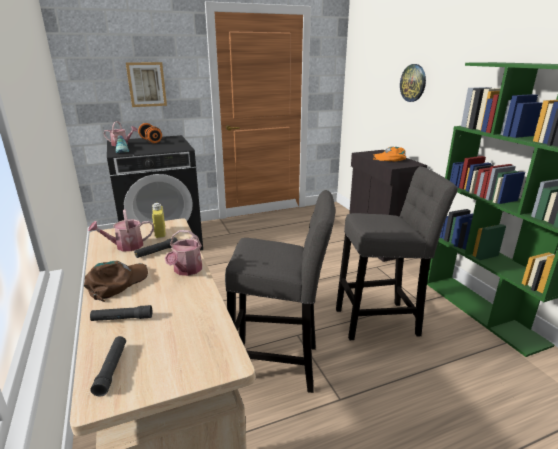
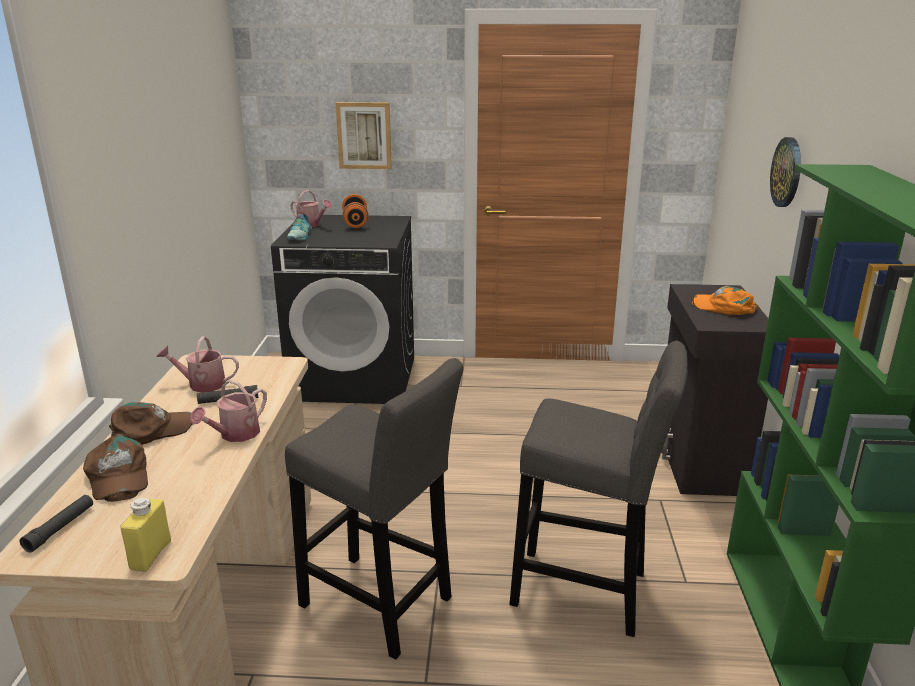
camera: 25 degrees right, 0 degrees up
(122, 318) = (117, 476): black flashlight -> brown cap
(160, 232) = (257, 373): yellow bottle -> yellow bottle (150, 555)

